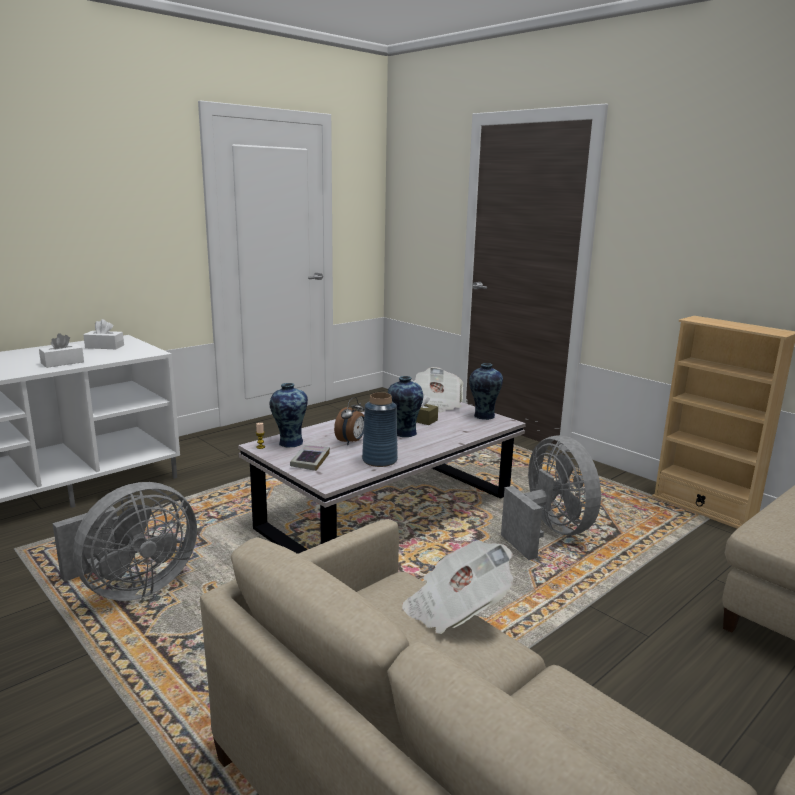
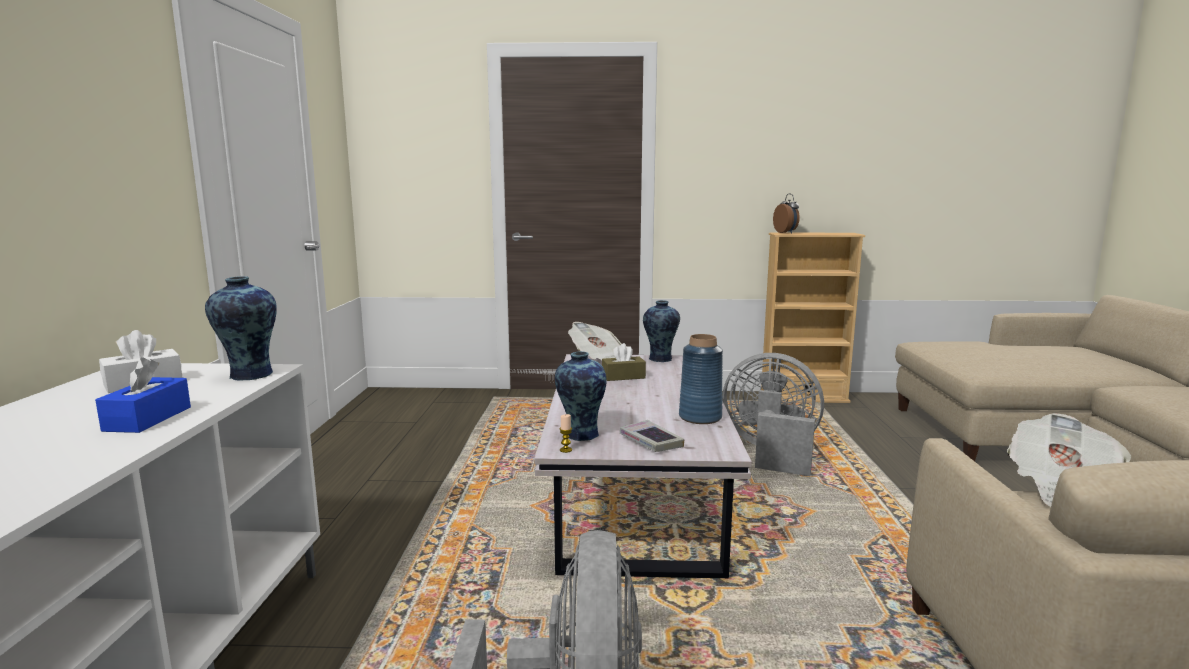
camera: 45 degrees left, 5 degrees down
(62, 363) = (148, 419): white tissue box -> blue tissue box
(351, 442) = (631, 412): alarm clock -> alarm clock (786, 233)
(404, 433) = (647, 390): vase -> vase (249, 375)

